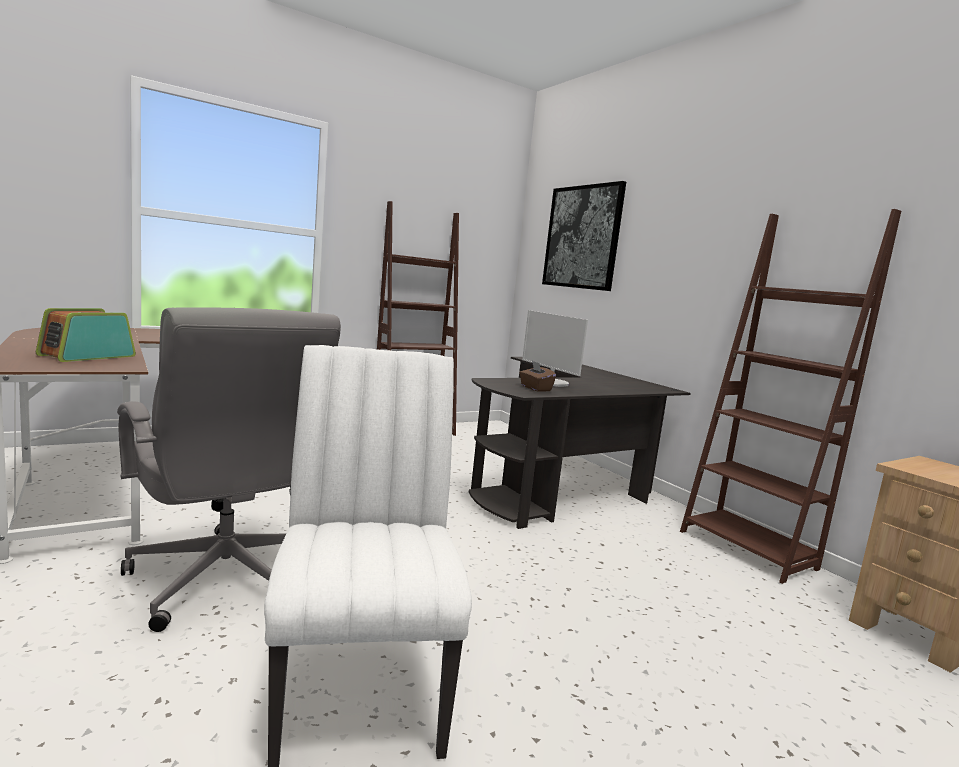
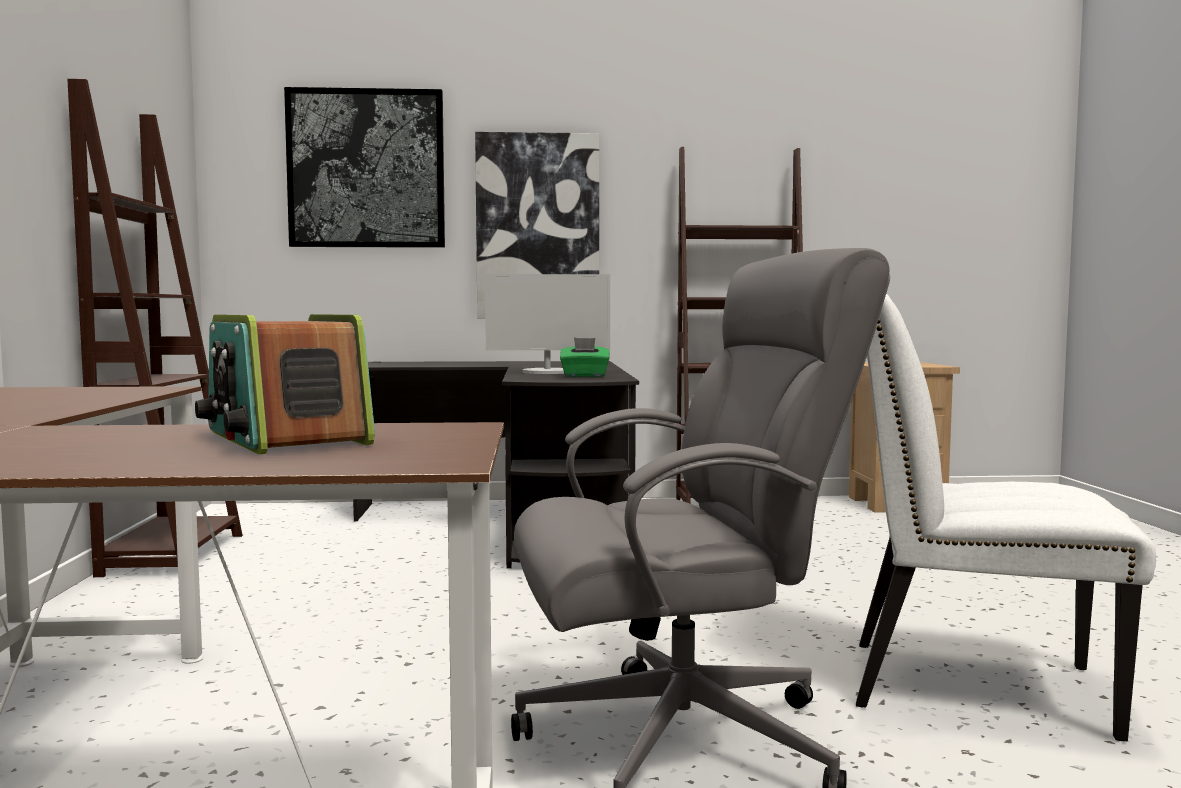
camera: 60 degrees left, 5 degrees down
(535, 388) = (584, 376): brown tissue box -> green tissue box
(664, 280) = (537, 227): none -> picture

